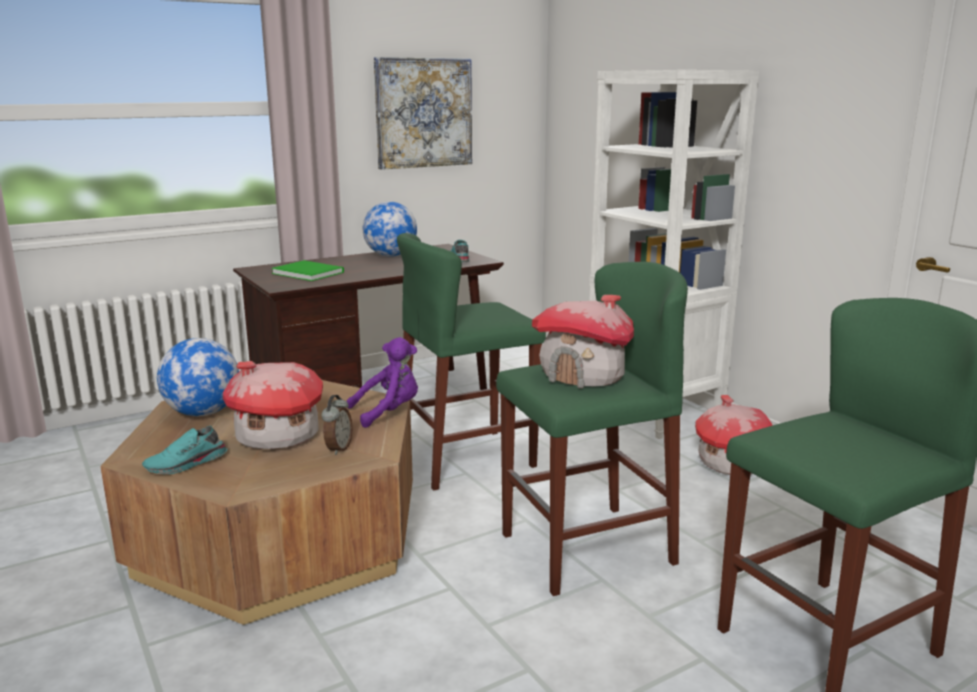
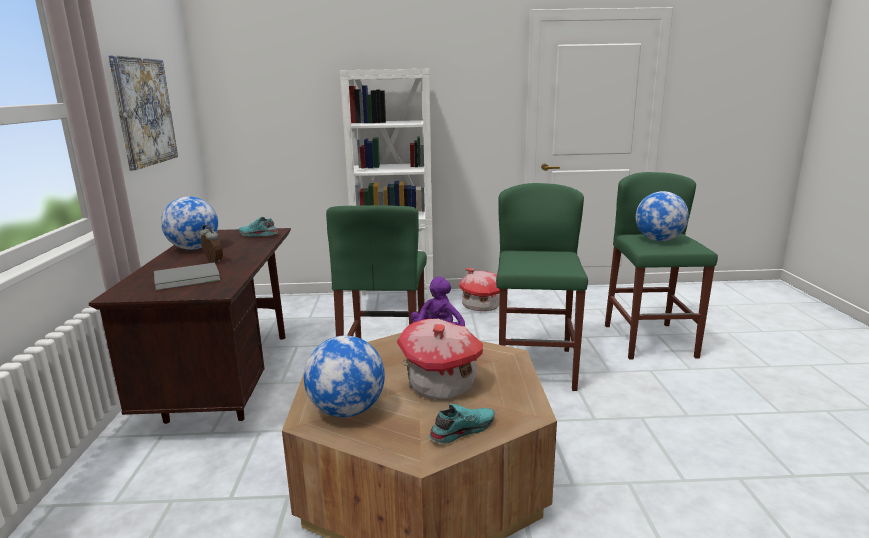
camera: 60 degrees left, 0 degrees up
(187, 464) = (461, 430): turquoise shoe -> turquoise shoe turned 120 degrees counterclockwise
(308, 272) = (185, 278): green book -> grey book
(338, 449) = (487, 365): alarm clock -> alarm clock (212, 261)
(583, 375) = (539, 258): toy house -> none
(835, 438) = (659, 240): none -> globe

